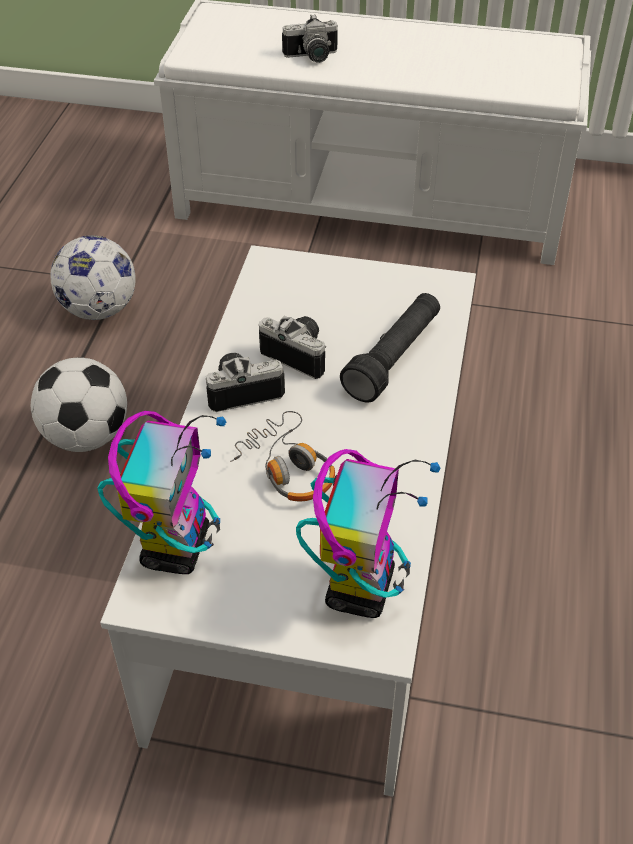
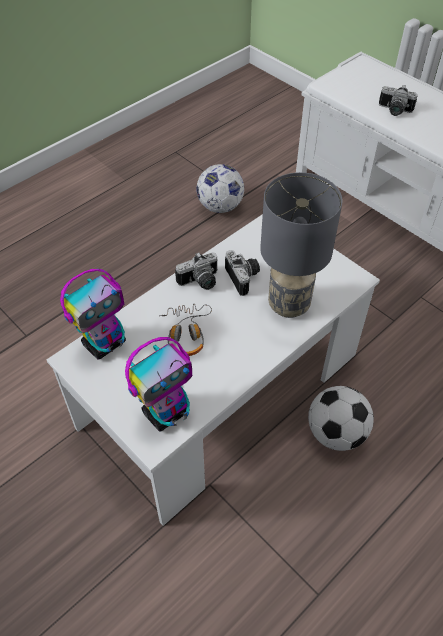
camera: 35 degrees right, 5 degrees up
(86, 436) = (165, 269): football -> football (336, 432)
(242, 389) = (200, 282): camera -> camera turned 135 degrees clockwise
(394, 358) = (289, 305): black flashlight -> grey table lamp

